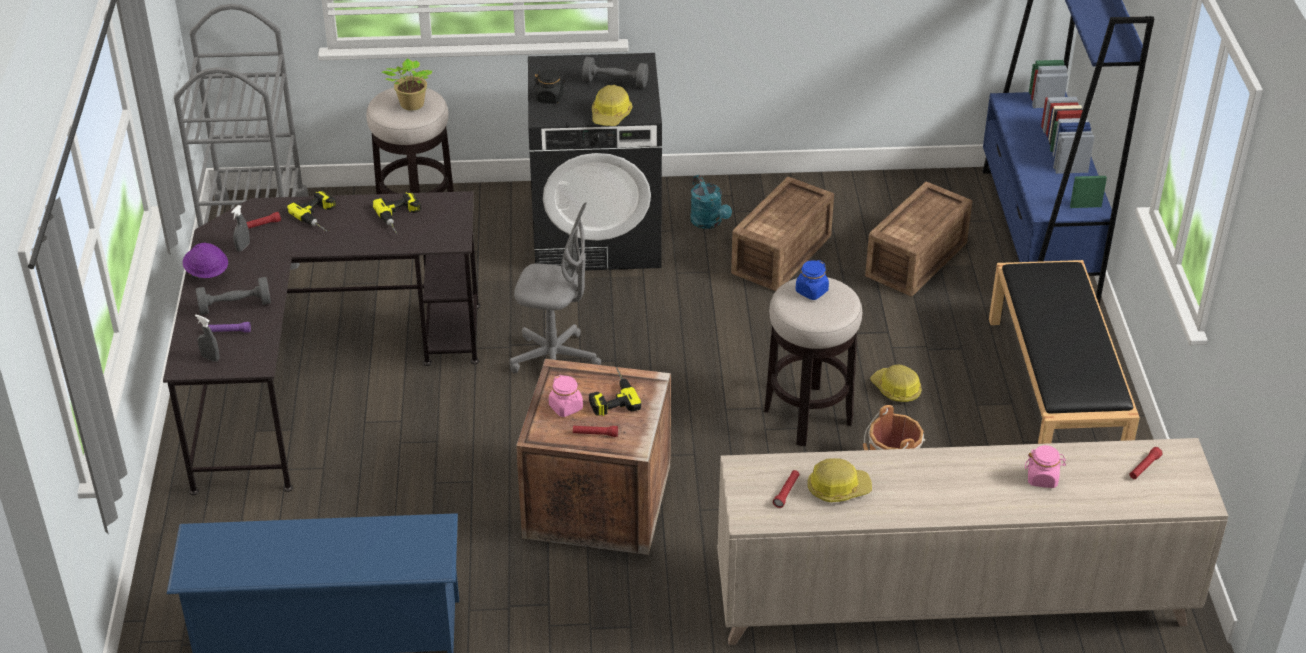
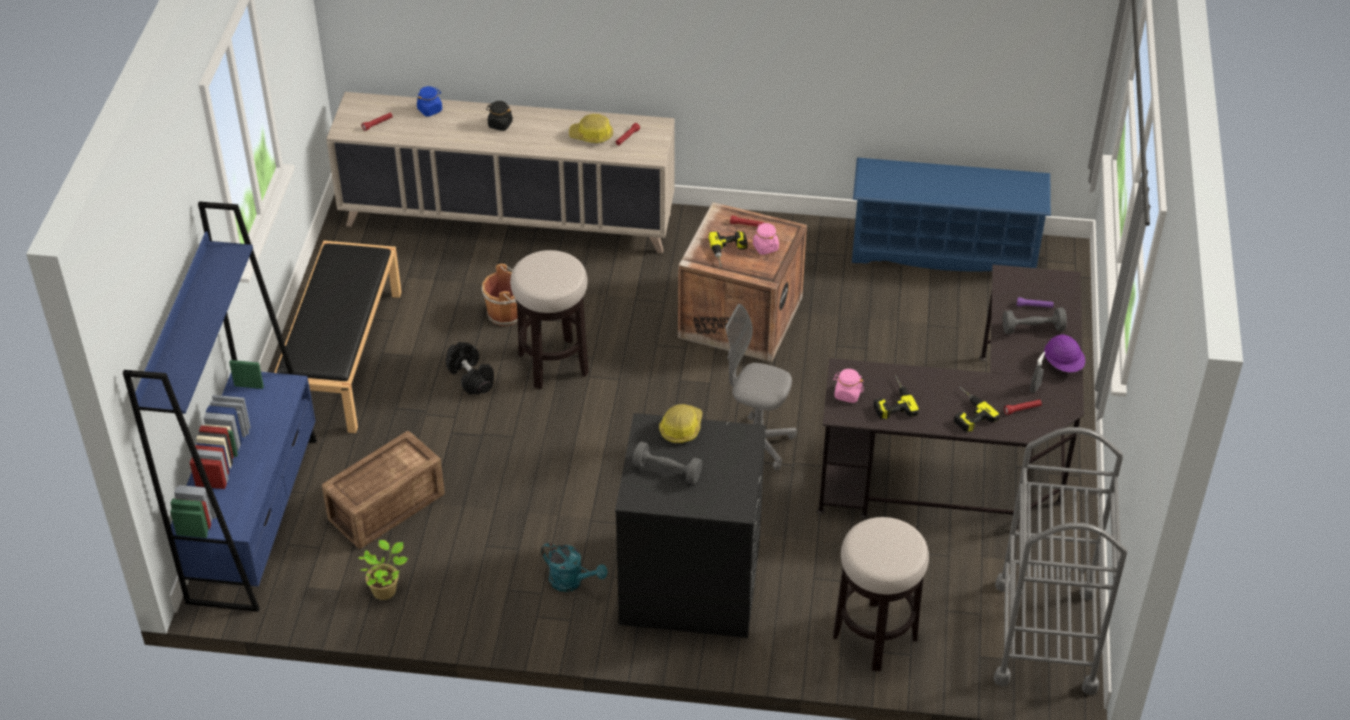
camera: 170 degrees left, 5 degrees up
(210, 358) = (1045, 285): grey spray bottle -> none
(410, 105) = (881, 539): potted plant -> potted plant (386, 590)
(550, 98) = (738, 459): black jar -> black jar (500, 124)
(709, 223) = (572, 581): turquoise watering can -> turquoise watering can turned 135 degrees clockwise
(784, 254) = (511, 531): crate -> none
(811, 291) = (549, 277): blue jar -> blue jar (430, 110)
(896, 390) = (471, 377): hard hat -> black dumbbell
(1042, 478) = (450, 125): pink jar -> pink jar (847, 394)

